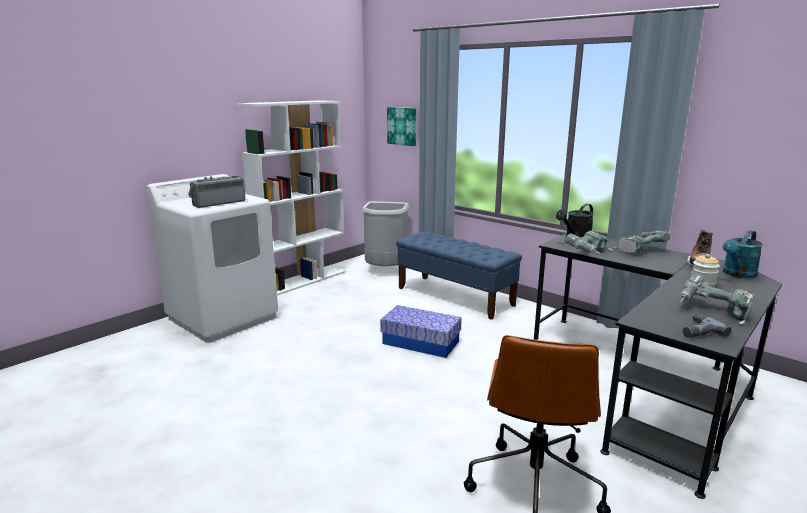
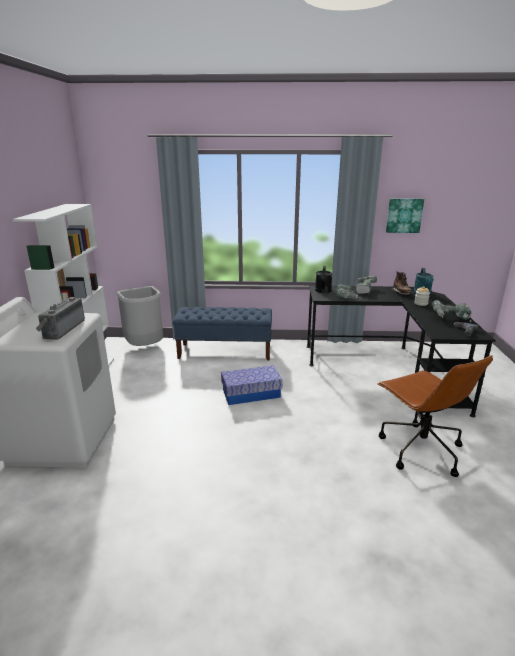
camera: 40 degrees left, 5 degrees up
(402, 126) = (137, 220): picture -> picture (404, 215)

